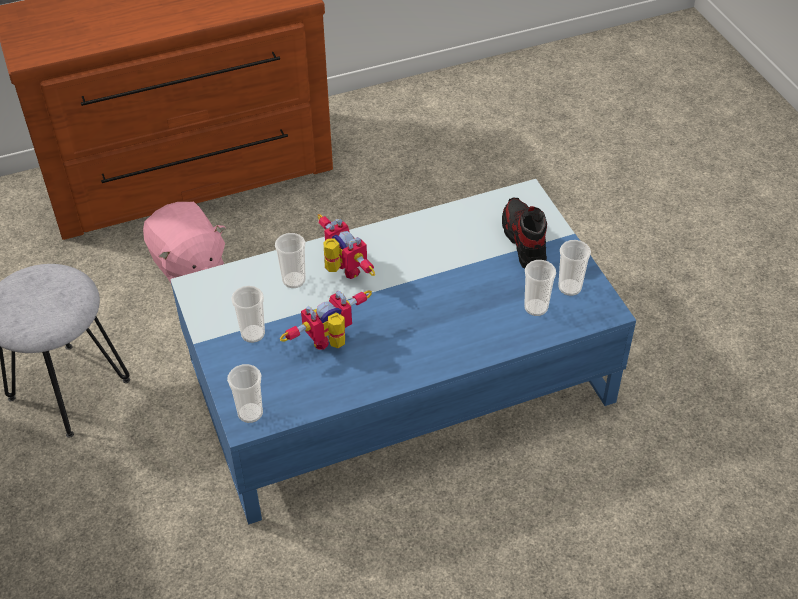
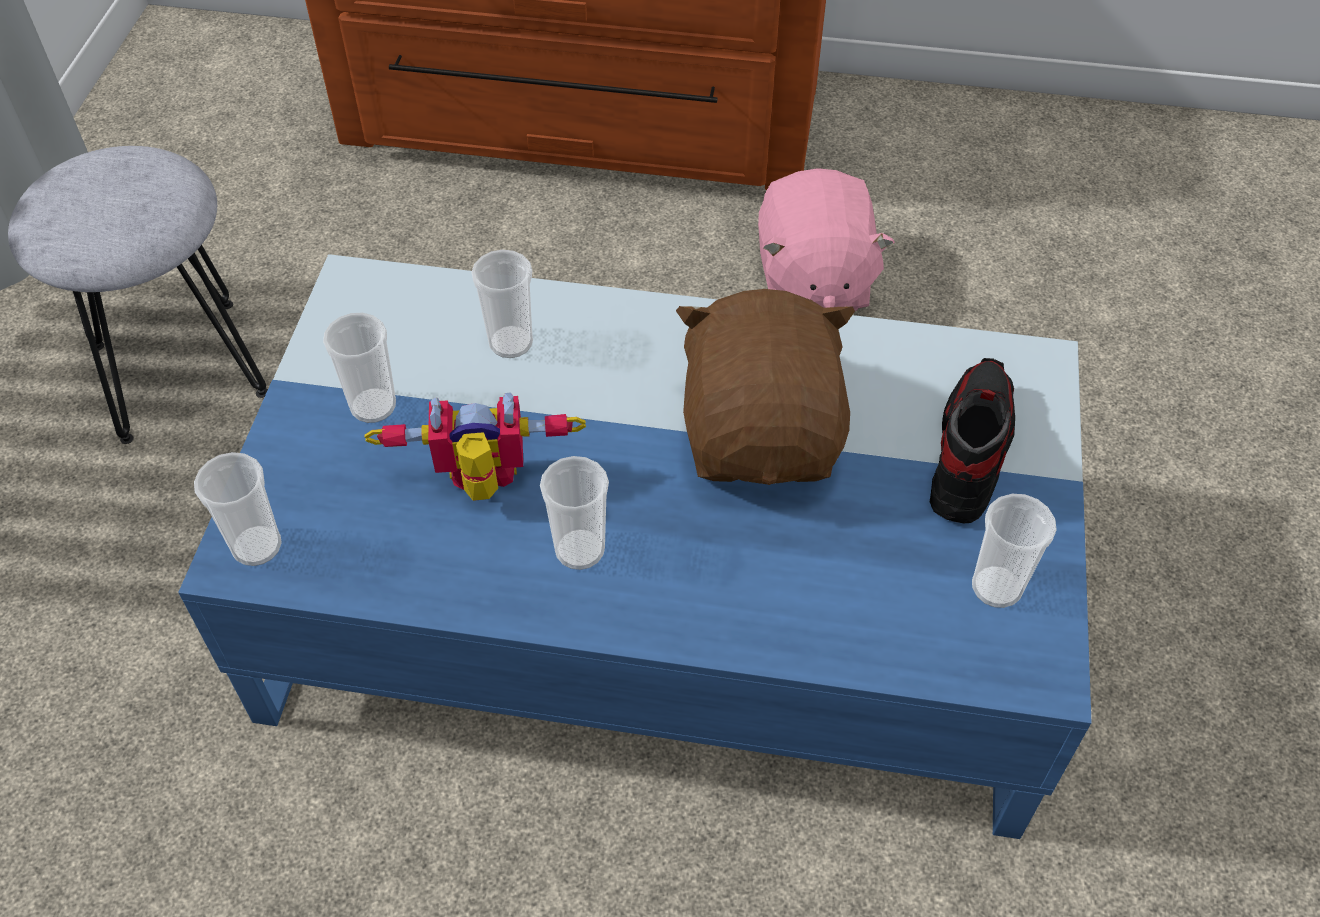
camera: 30 degrees right, 5 degrees up
(187, 264) = (478, 252): pink plush toy -> pink plush toy (812, 280)
(342, 271) = (601, 362): toy robot -> none
(435, 270) = (762, 435): none -> brown plush toy
(536, 307) = (900, 596): cup -> cup (580, 550)

